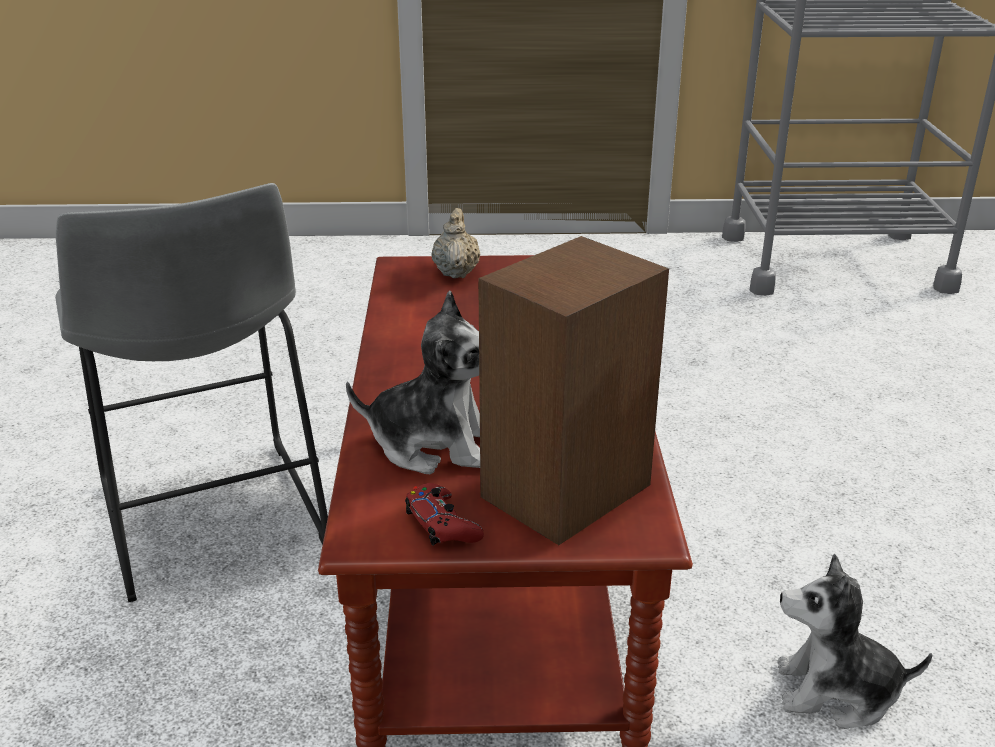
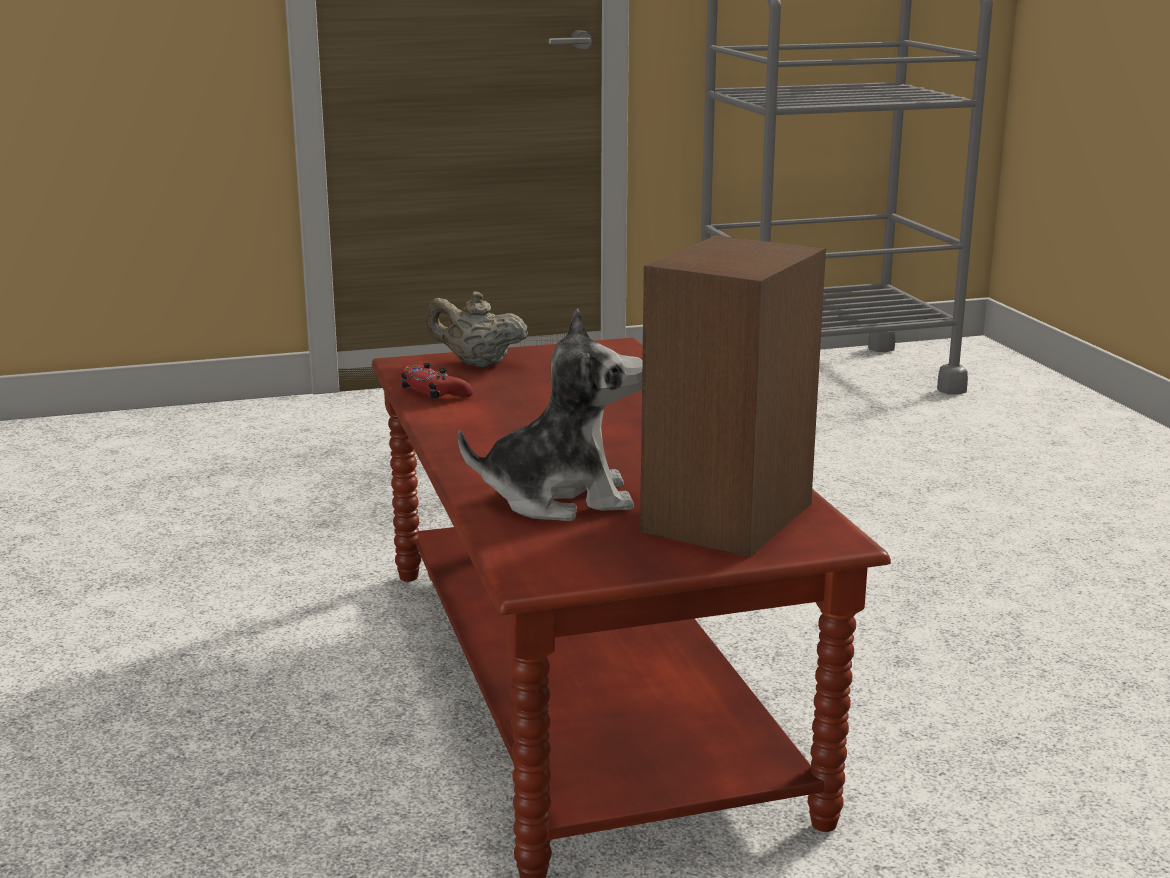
camera: 15 degrees left, 10 degrees down
(213, 526) = (216, 697): grey stool -> none
(442, 524) = (614, 556): red game controller -> red game controller (435, 392)
(456, 272) = (477, 363): beige teapot -> beige teapot turned 60 degrees counterclockwise
(836, 692) = (1007, 743): plush toy -> none

